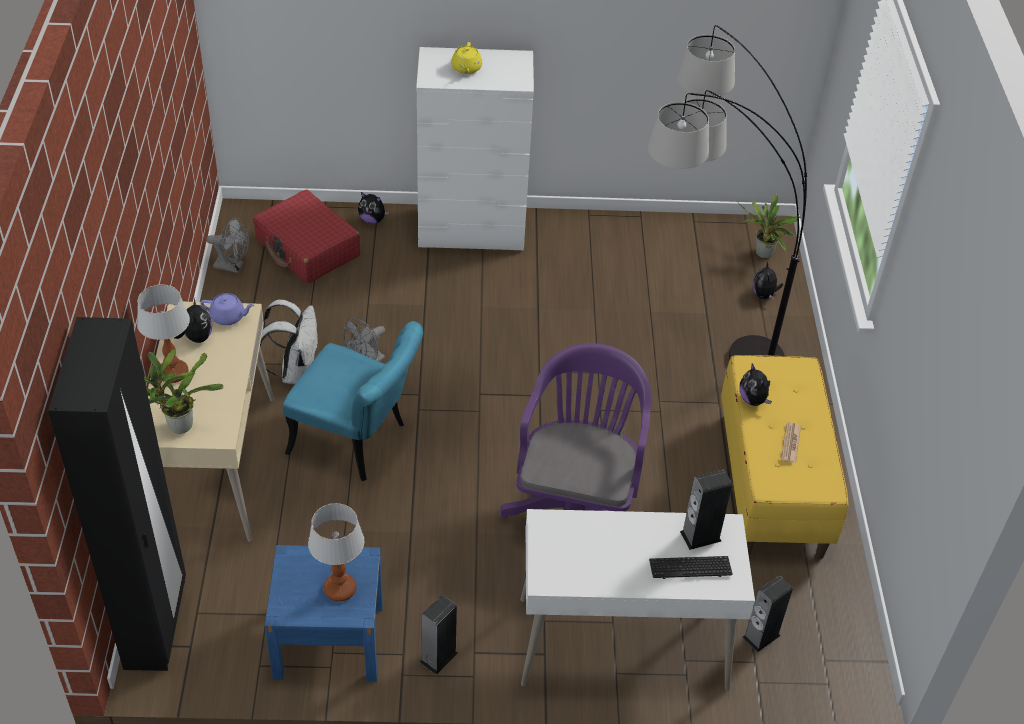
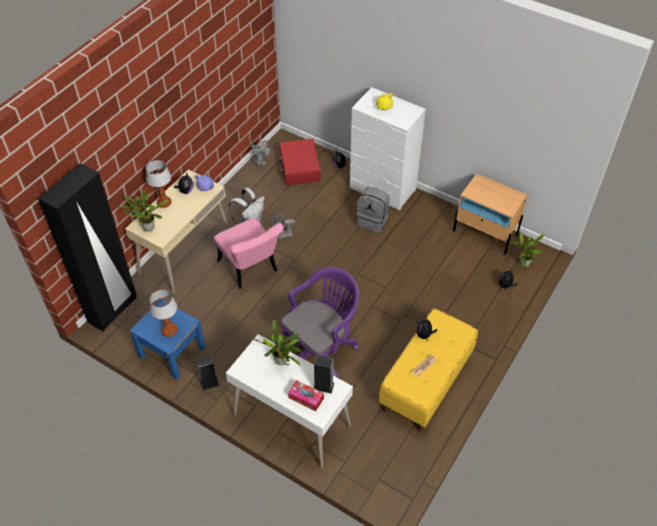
camera: 35 degrees right, 5 degrees up
(358, 442) = (251, 269): turquoise chair -> pink chair
(495, 283) = (372, 221): none -> grey backpack
(604, 533) = (281, 362): none -> potted plant
(676, 233) = (485, 233): none -> beige nightstand
(689, 344) = (444, 293): floor lamp -> none
(690, 568) = (306, 398): keyboard -> tissue box
(761, 636) = (358, 452): speaker -> none

